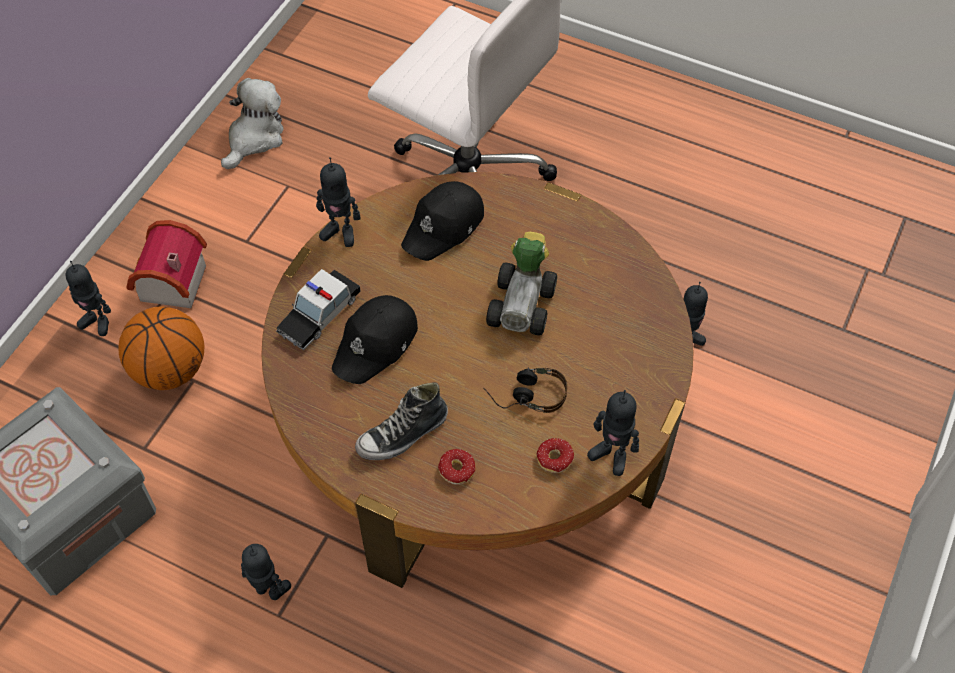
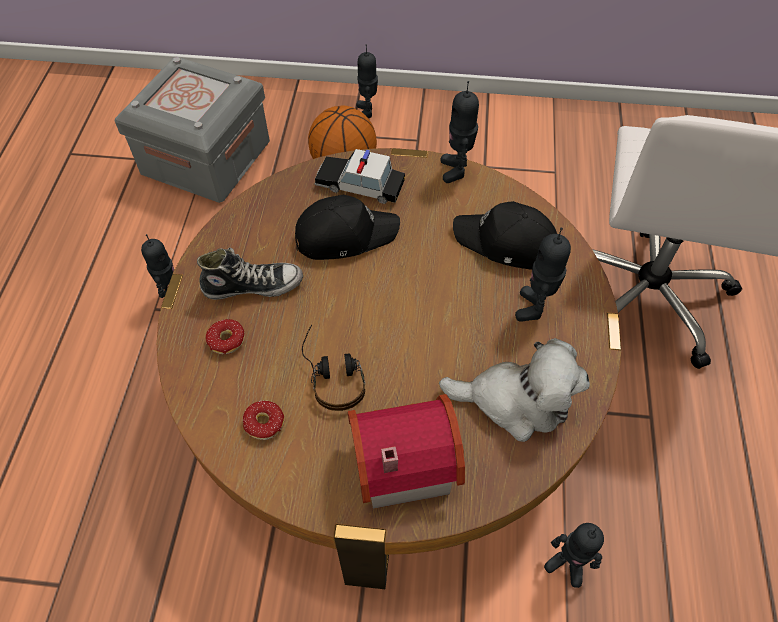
camera: 70 degrees right, 0 degrees up
(168, 284) = (419, 136): toy house -> toy house (399, 458)
(254, 138) = (589, 134): plush toy -> plush toy (515, 401)
(376, 344) = (344, 234): black cap -> black cap turned 150 degrees clockwise
(403, 434) = (253, 286): shoe -> shoe turned 135 degrees clockwise
(524, 302) = (447, 339): toy car -> none
(611, 455) = (286, 479): toy robot -> toy robot (534, 307)

